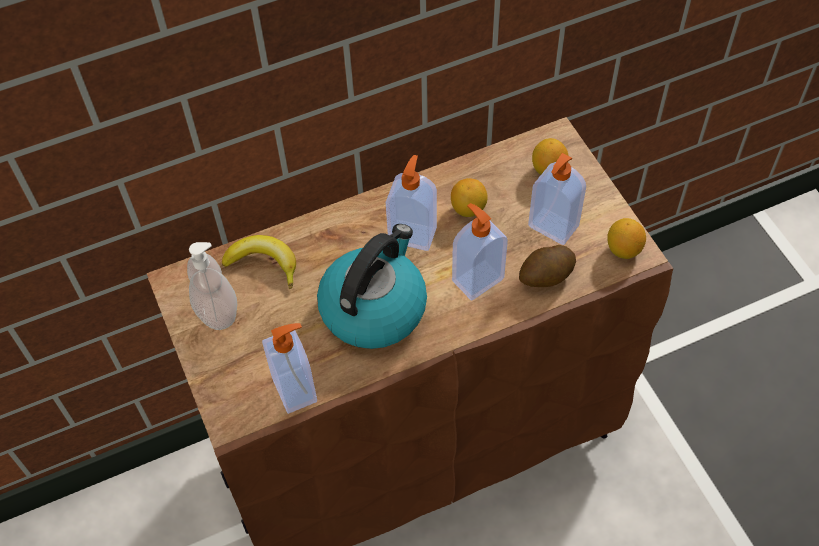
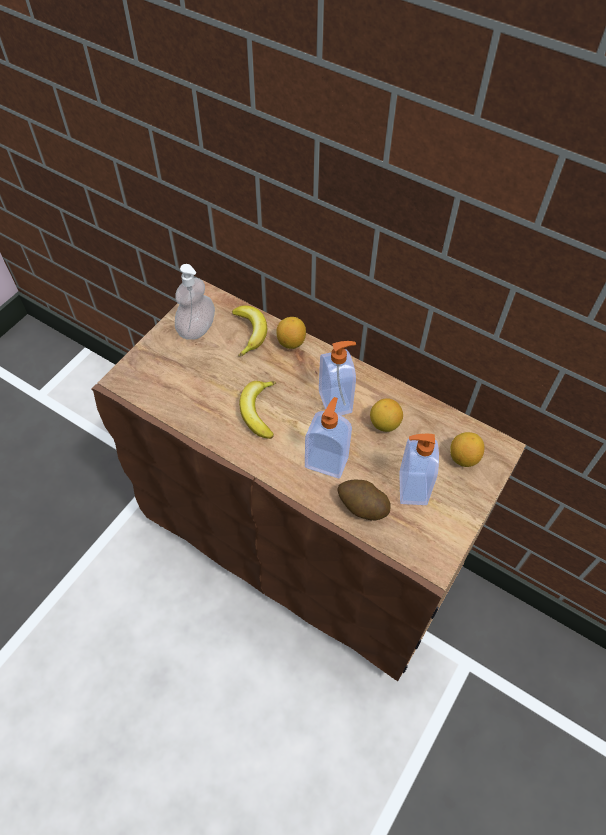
camera: 55 degrees right, 0 degrees up
(296, 389) = (166, 402): soap dispenser -> none
(374, 307) = (258, 411): kettle -> banana
(623, 249) = (429, 549): lemon -> lemon (291, 342)

